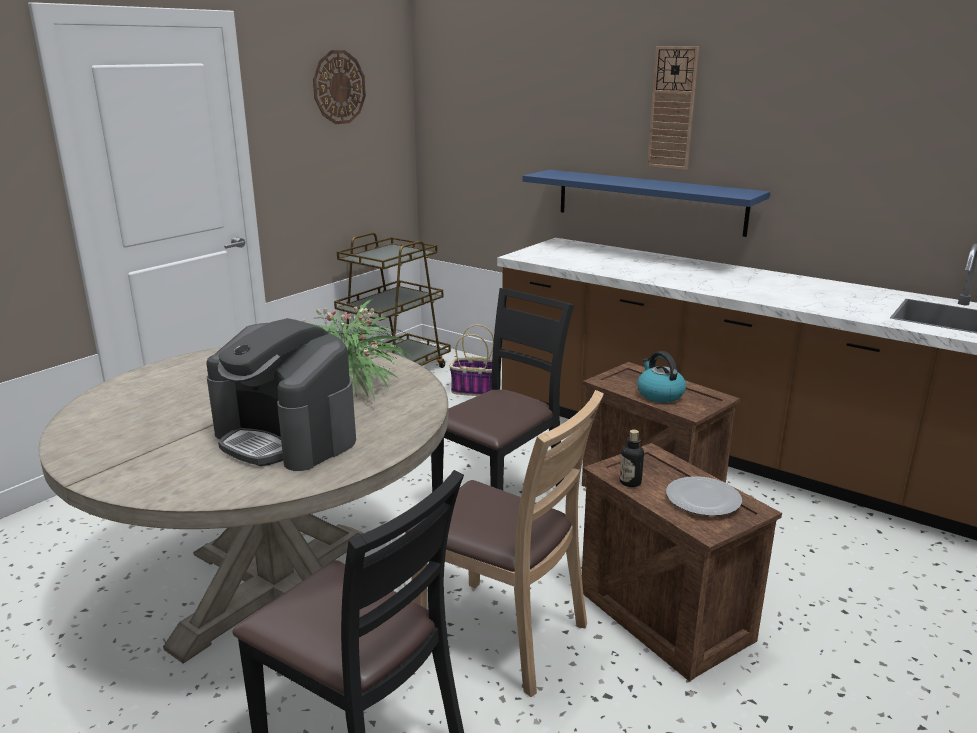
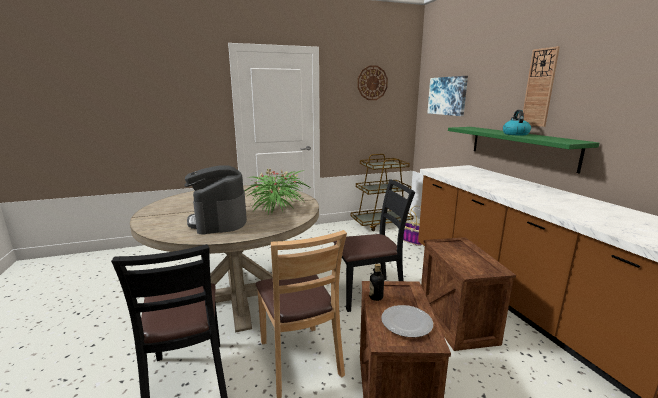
camera: 35 degrees right, 5 degrees down
(490, 112) = (447, 96): none -> picture
(649, 201) = (520, 146): blue shelf -> green shelf
(659, 394) = (461, 258): kettle -> kettle (515, 134)

